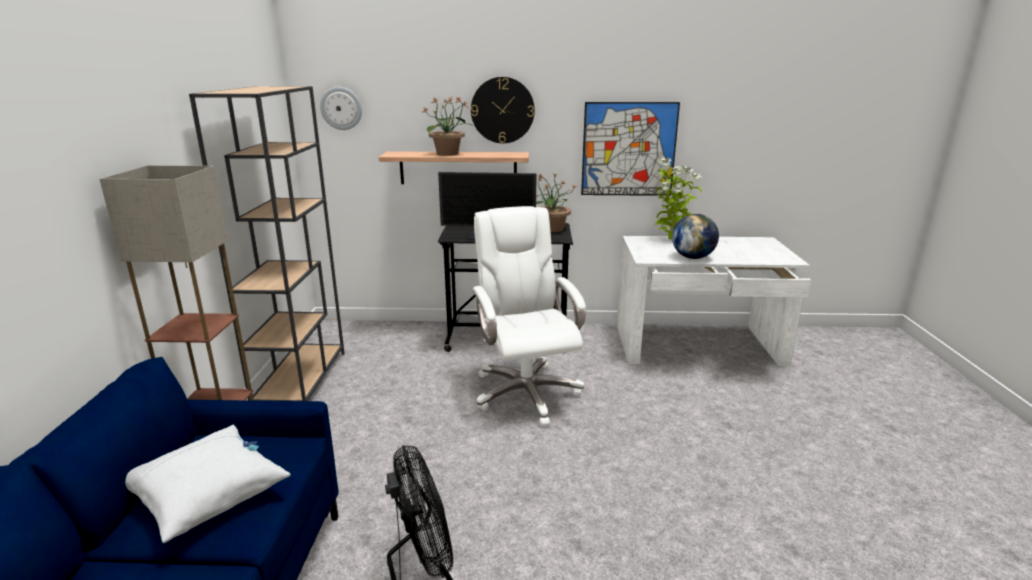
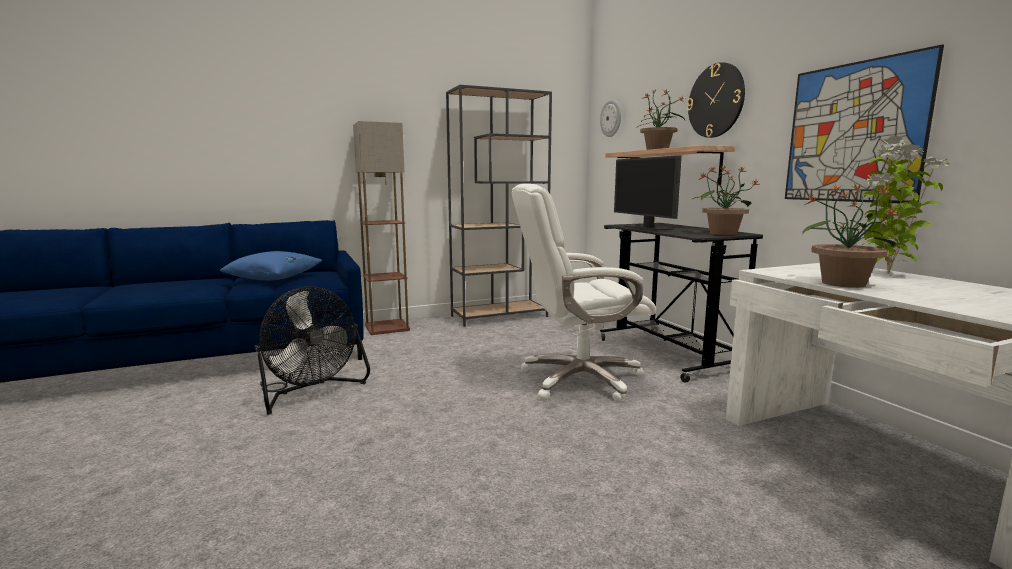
camera: 65 degrees right, 10 degrees down
(207, 496) = (274, 278): grey pillow -> blue pillow
(525, 392) = (579, 380): white office chair -> white office chair turned 150 degrees counterclockwise
(692, 257) = (842, 283): globe -> potted plant

